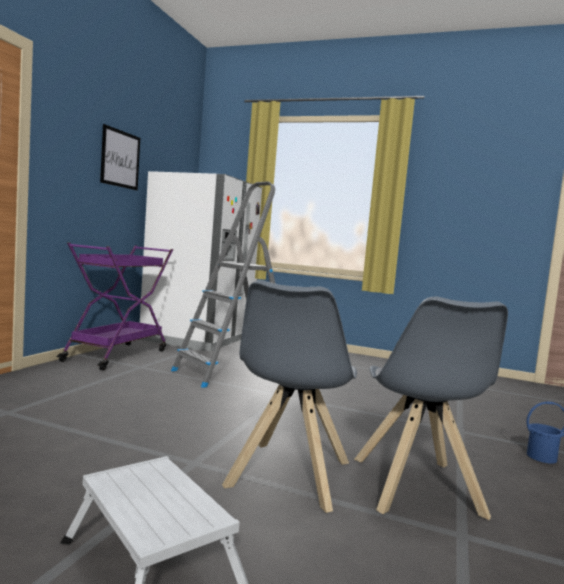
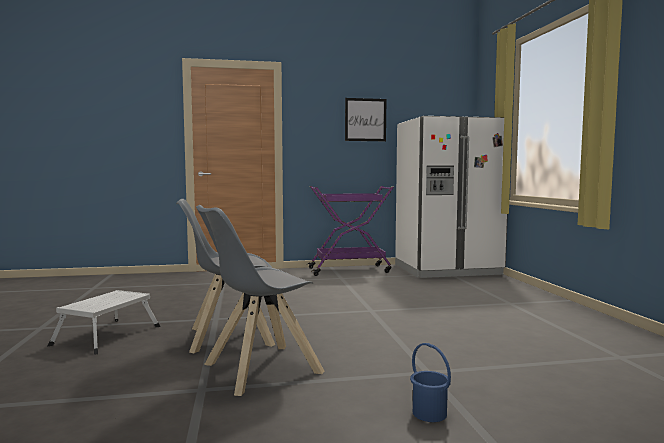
camera: 60 degrees right, 0 degrees up
(234, 372) = (391, 292): grey step ladder -> none

